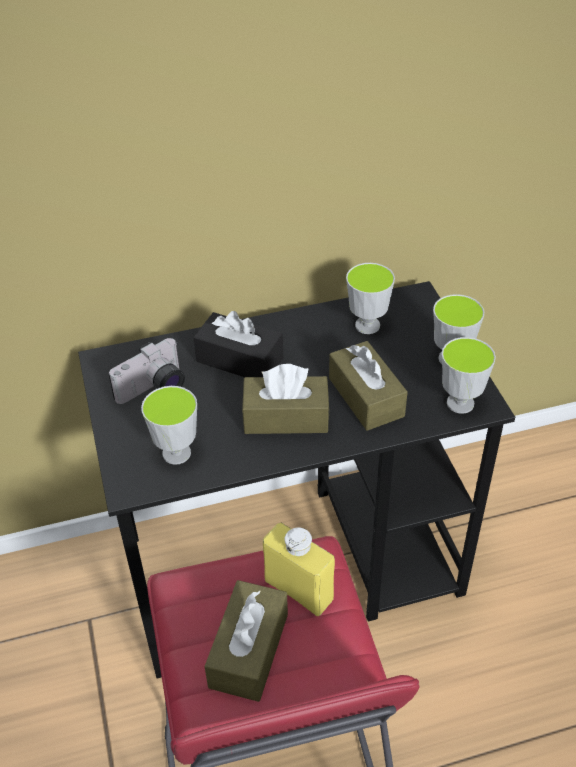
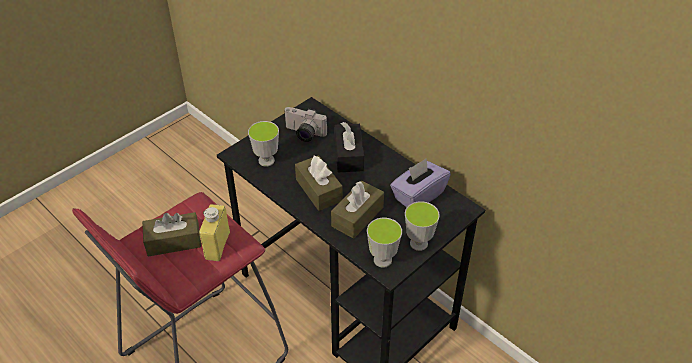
camera: 60 degrees right, 0 degrees up
(367, 325) = (418, 195): cup -> purple tissue box

